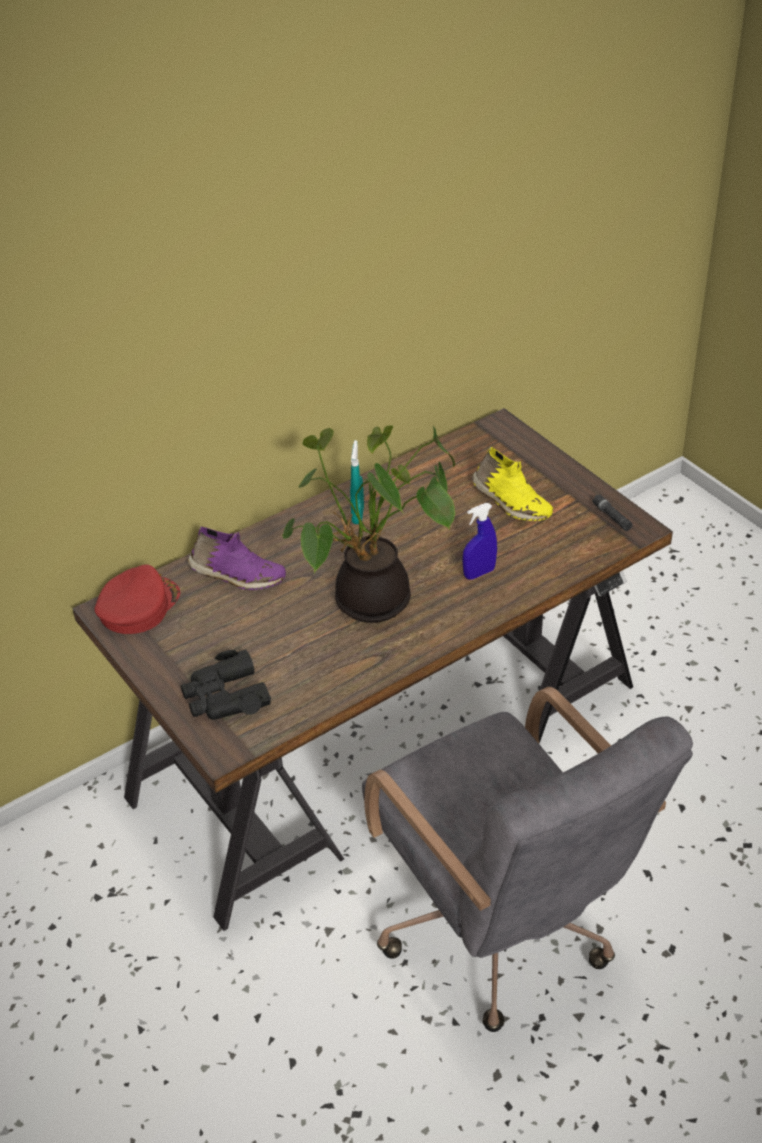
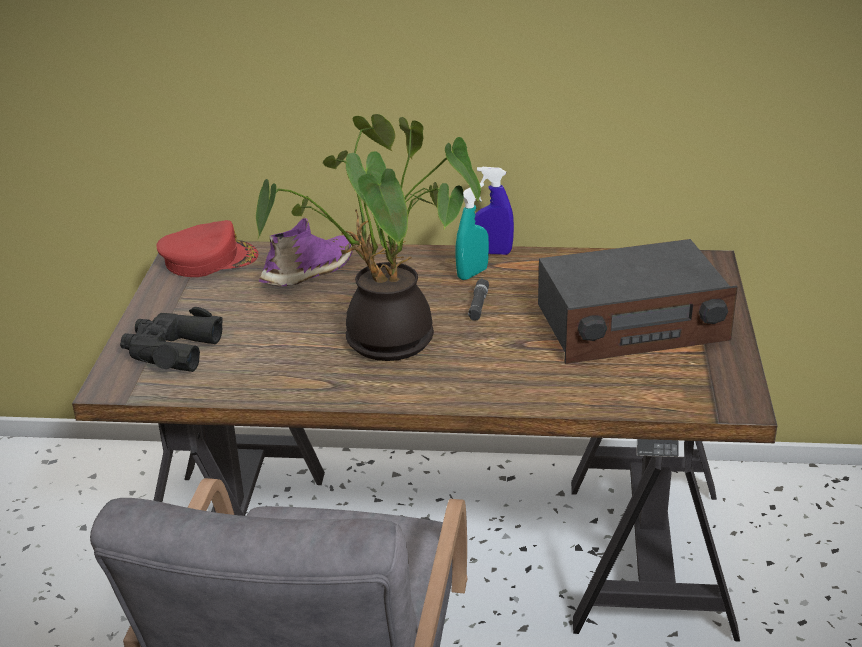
camera: 40 degrees right, 10 degrees down
(236, 575) = (310, 272): purple shoe -> purple shoe turned 105 degrees counterclockwise
(479, 573) = (516, 365): blue spray bottle -> blue spray bottle (492, 252)
(510, 502) = (631, 324): yellow shoe -> radio
(611, 516) = (722, 382): black flashlight -> black flashlight (478, 304)

